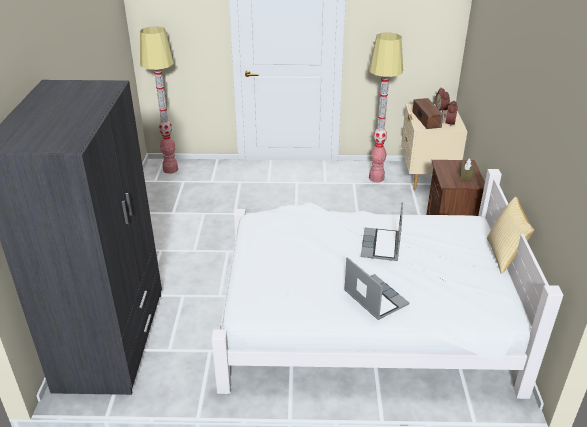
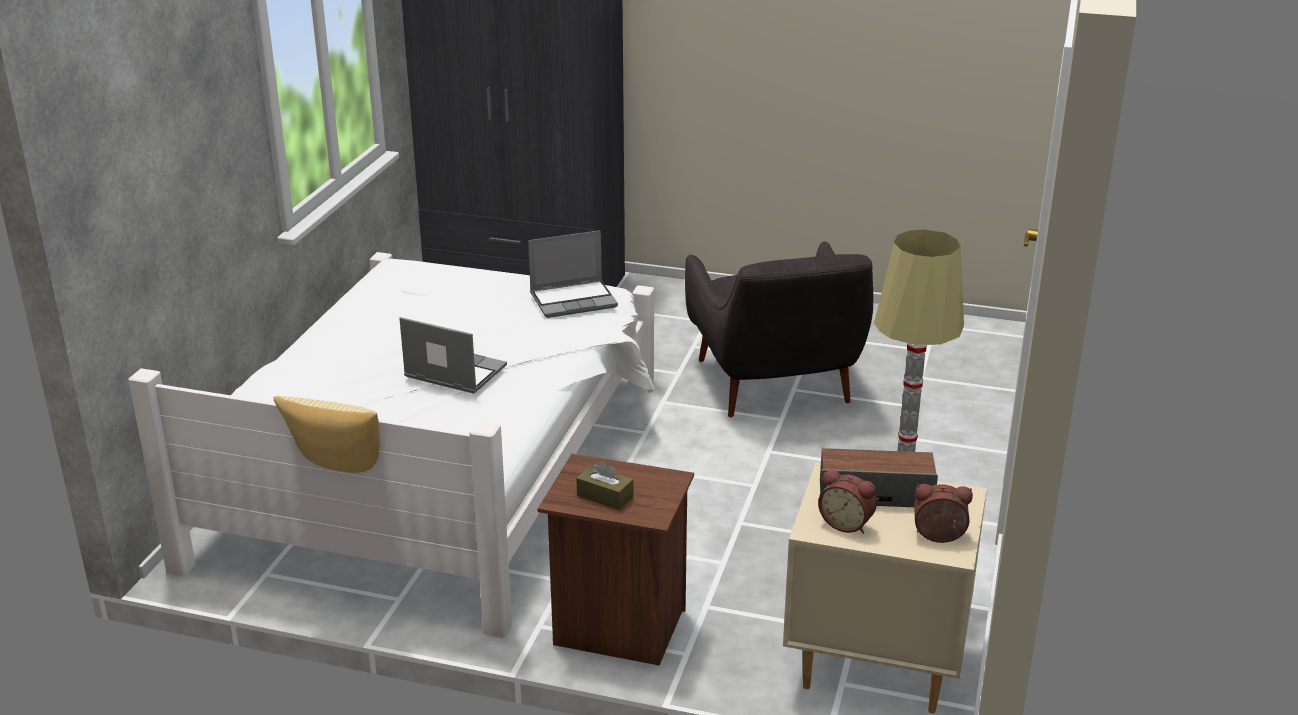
camera: 105 degrees right, 5 degrees down
(170, 169) = (977, 340): floor lamp -> none
(232, 219) = (775, 386): none -> grey armchair
(374, 298) = (343, 345): laptop -> laptop (574, 300)

